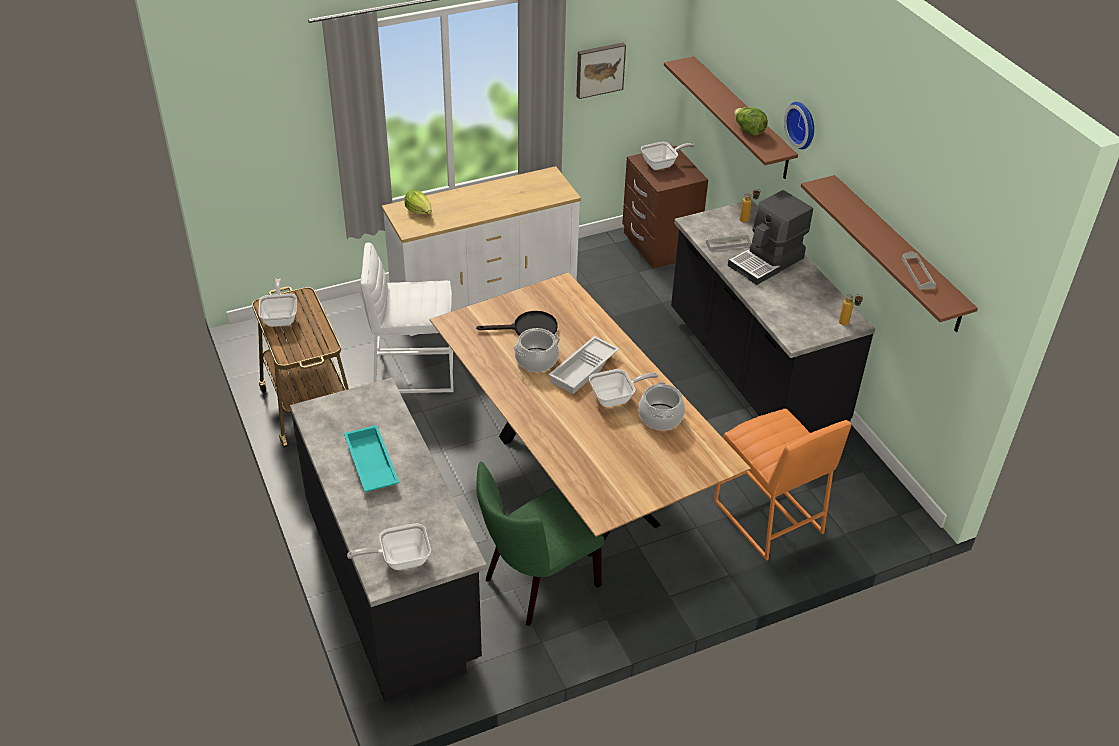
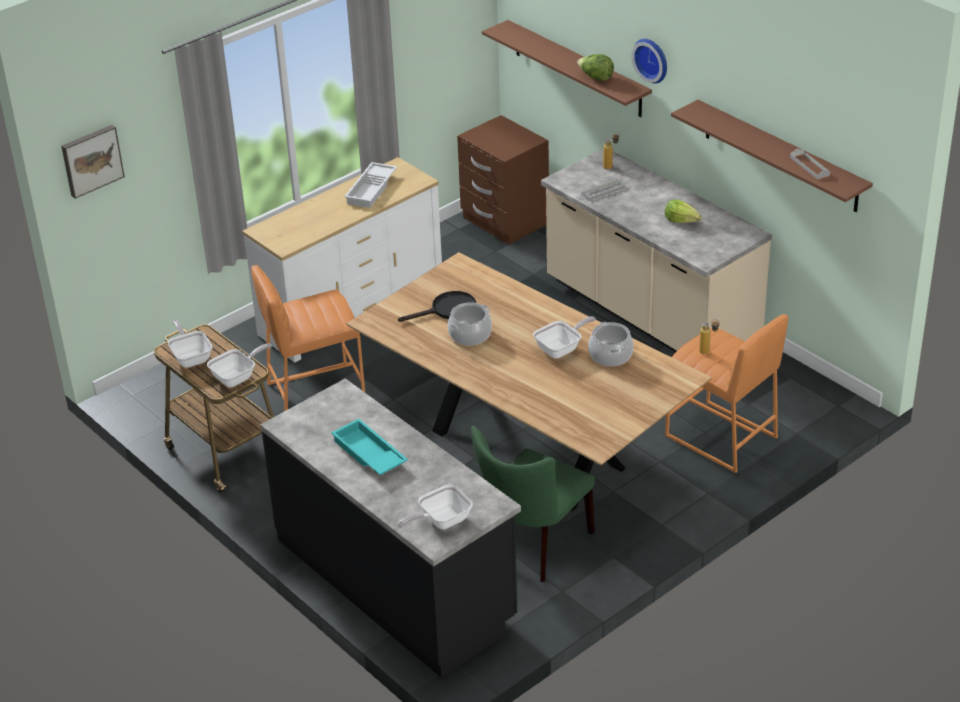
camera: 15 degrees left, 5 degrees down
(413, 370) = (315, 392): white stool -> orange stool
(419, 211) = (284, 227): lettuce -> lettuce (681, 220)
(584, 370) = (519, 332): white tray -> white tray (372, 189)
(599, 69) = (421, 50): picture -> picture (91, 160)
(662, 164) = (496, 135): frying pan -> frying pan (238, 377)
(753, 371) = (650, 315): black counter -> beige counter
(767, 262) = (647, 199): coffee machine -> none
(847, 324) = (745, 236): bottle -> bottle (708, 352)

